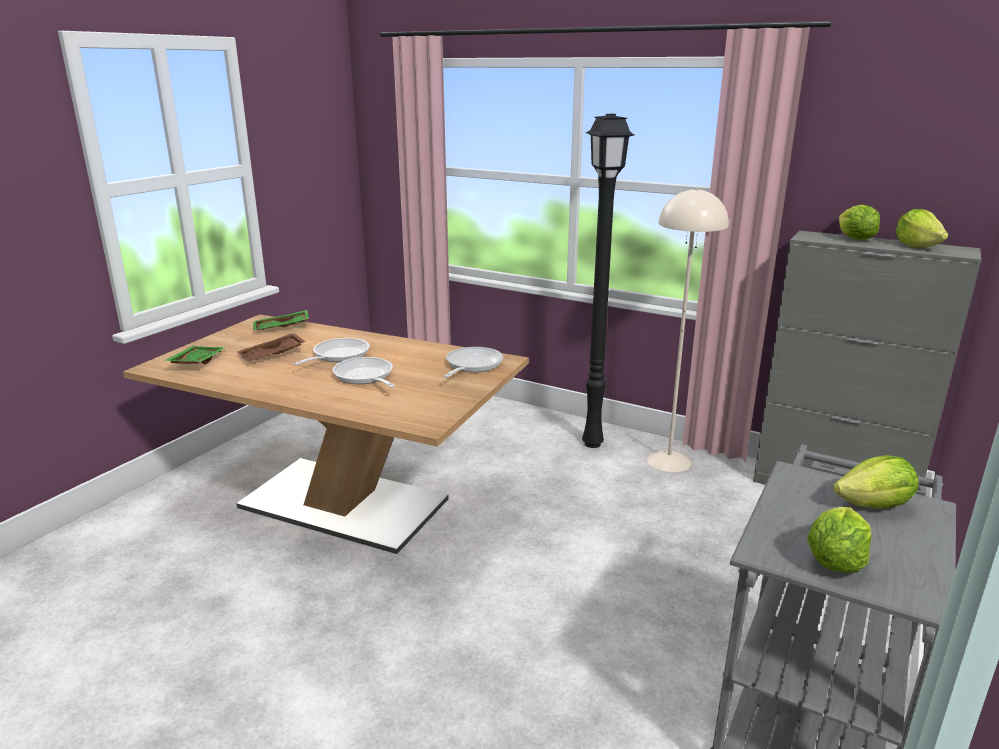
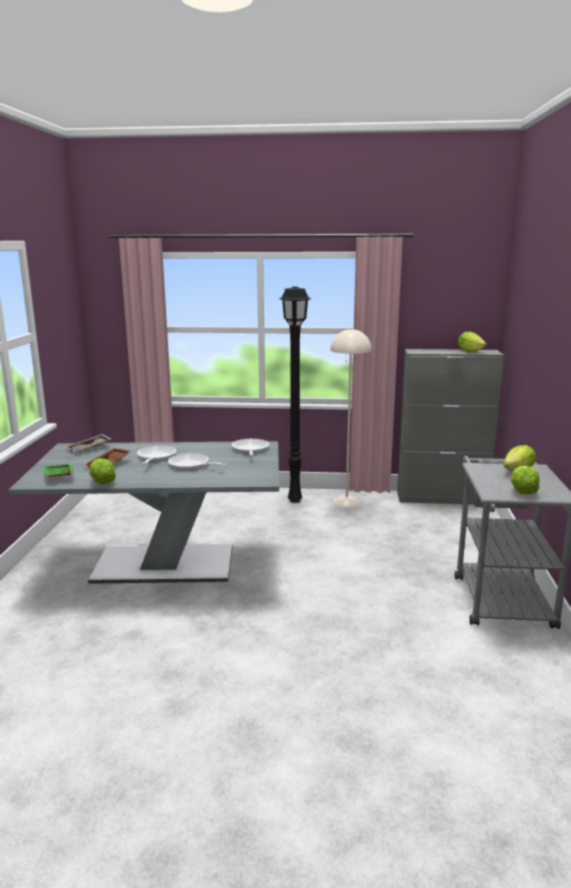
camera: 25 degrees left, 5 degrees down
(281, 328) = (89, 448): green tray -> grey tray
(343, 503) = (164, 564): brown dining table -> grey dining table
(854, 239) = (437, 350): lettuce -> lettuce (102, 482)

